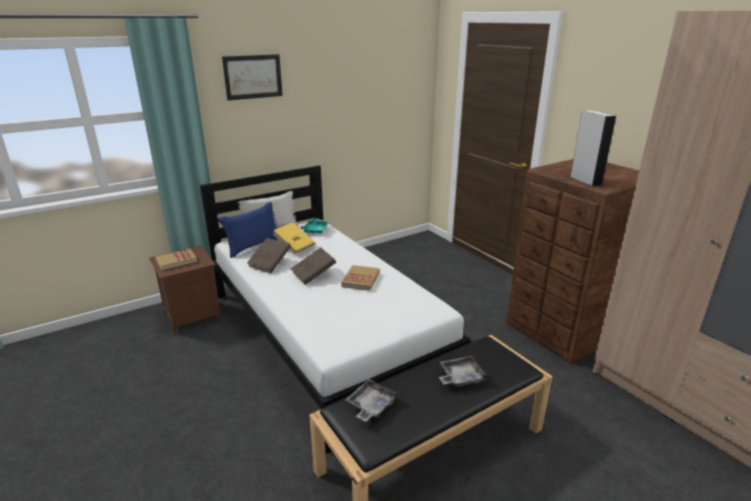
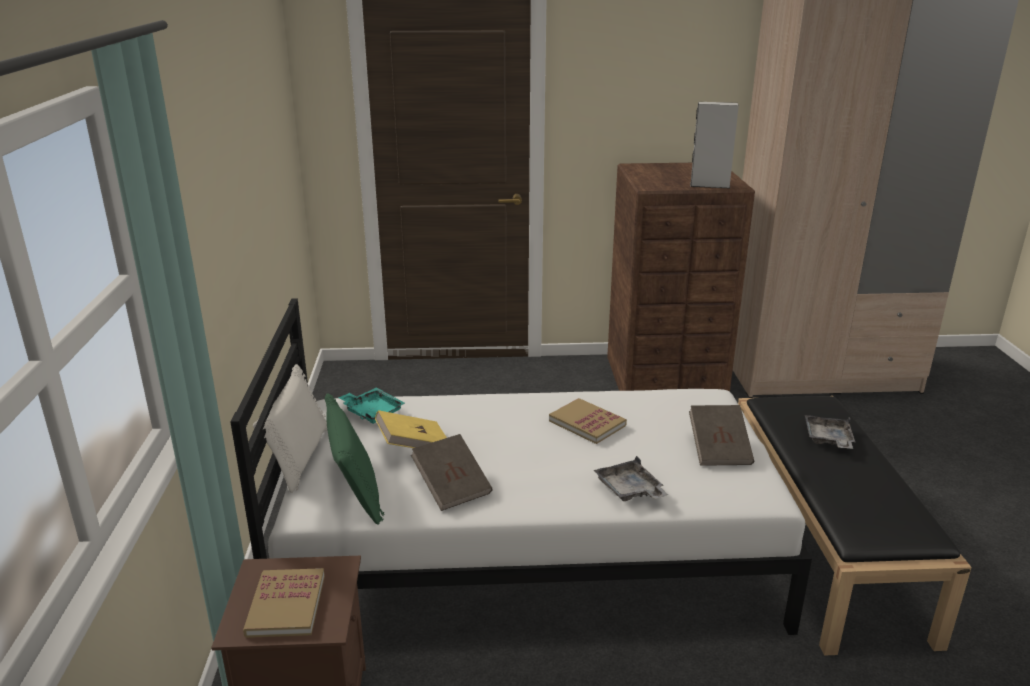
camera: 60 degrees left, 0 degrees up
(253, 77) = (190, 149): picture -> none
(253, 246) = (355, 489): blue pillow -> green pillow
(313, 275) = (537, 456): brown book -> brown book (719, 450)
(370, 406) = (859, 513): grey tray -> grey tray (629, 490)

